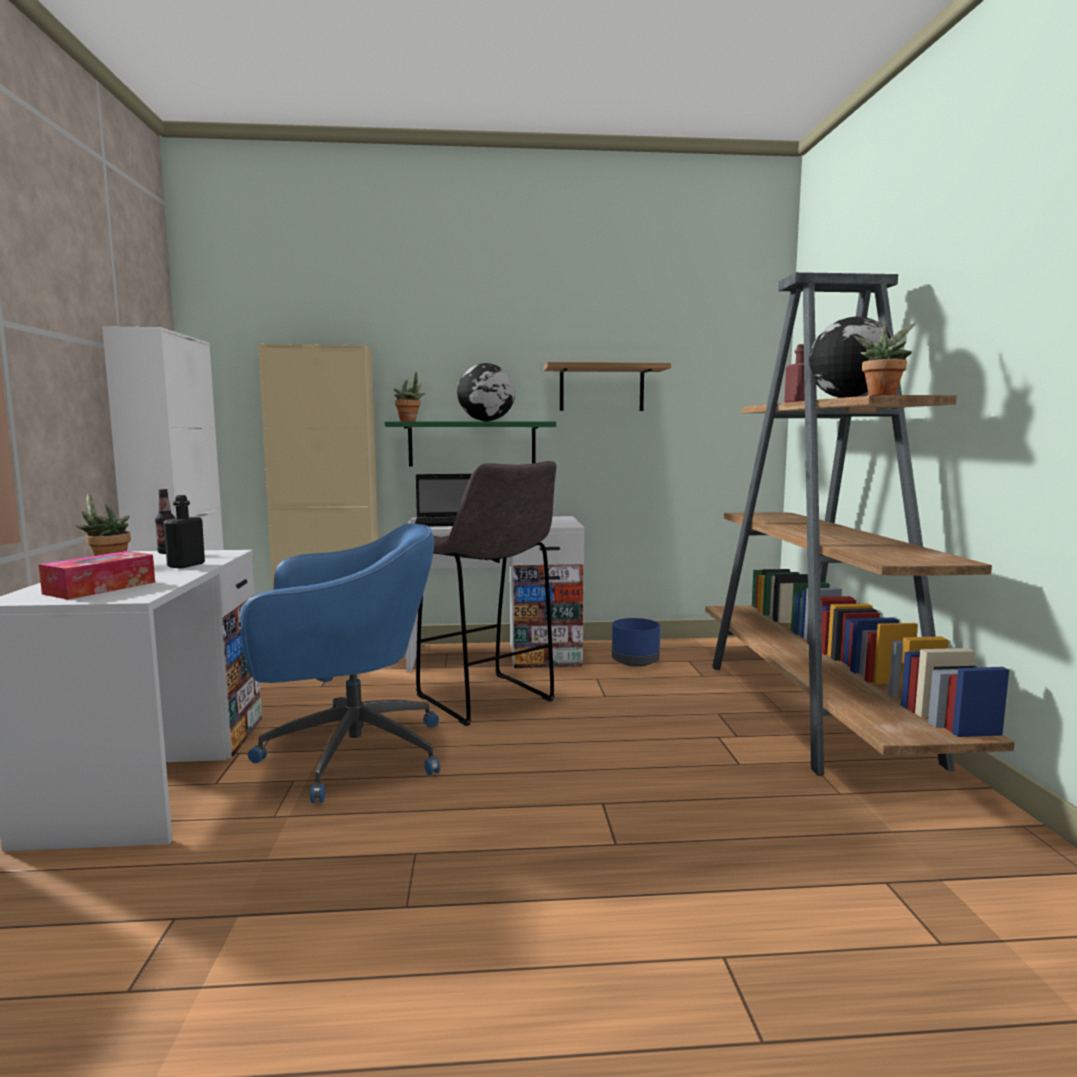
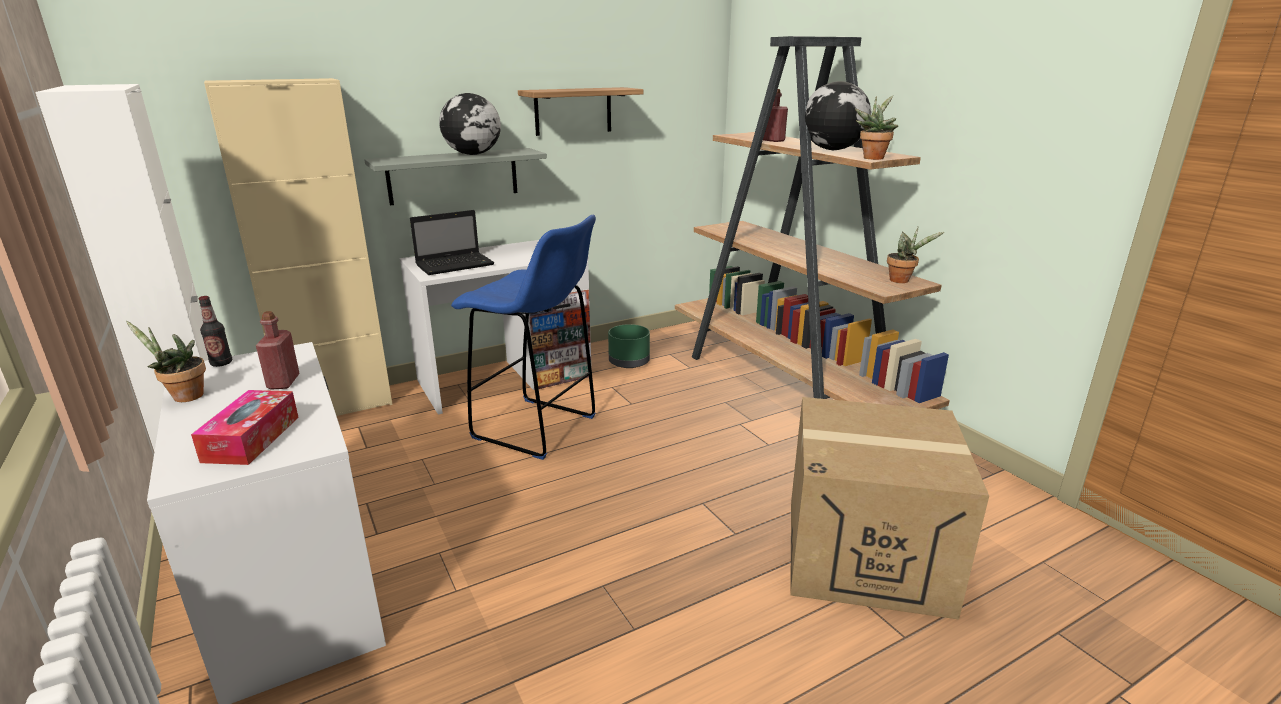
camera: 25 degrees left, 15 degrees up
(186, 565) = (283, 382): black bottle -> red bottle
(348, 754) = (464, 513): blue office chair -> none
(410, 421) = (390, 159): potted plant -> potted plant (902, 280)
(472, 444) = (453, 176): green shelf -> grey shelf
(486, 699) = (537, 428): grey stool -> blue stool
(634, 661) = (628, 362): blue planter -> green planter
(782, 915) = (866, 553): none -> cardboard box

